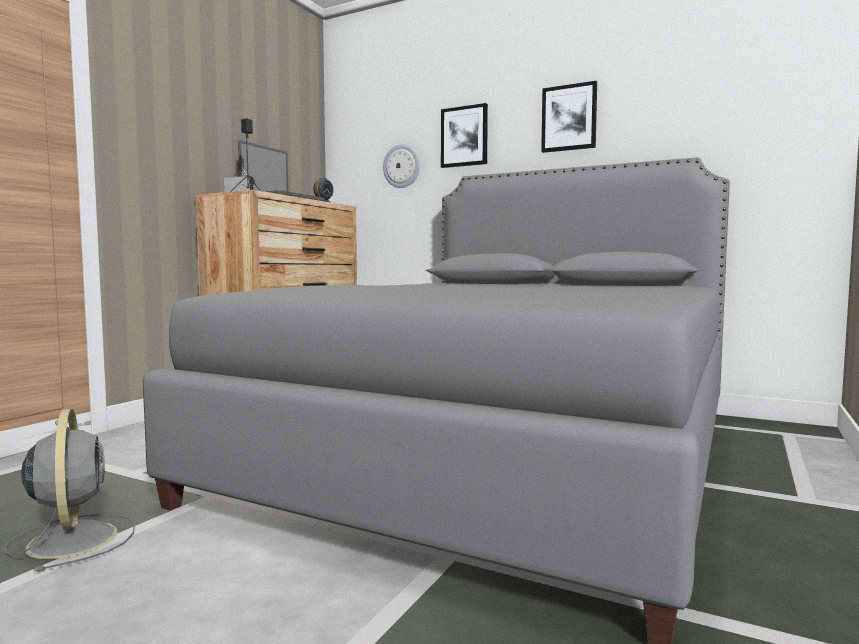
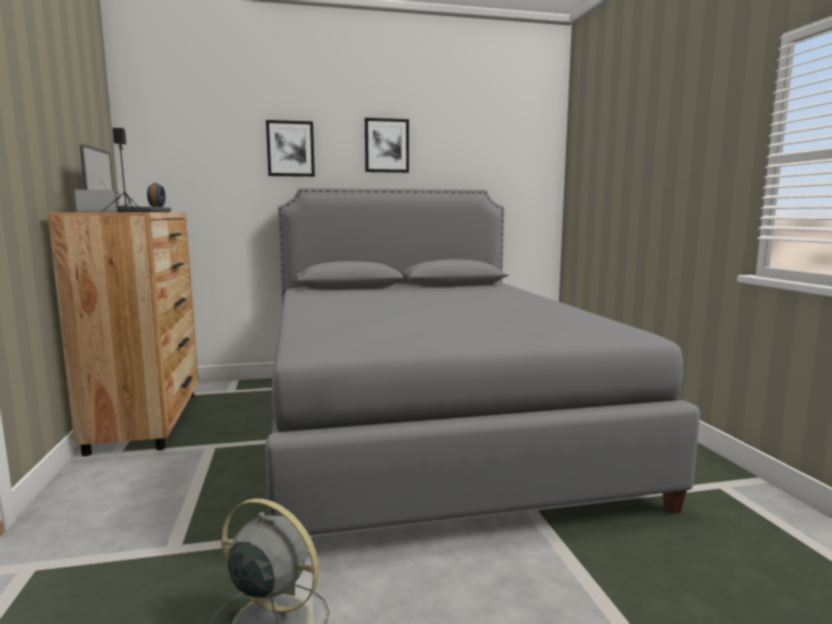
camera: 40 degrees left, 5 degrees up
(402, 166) = (221, 170): wall clock -> none

